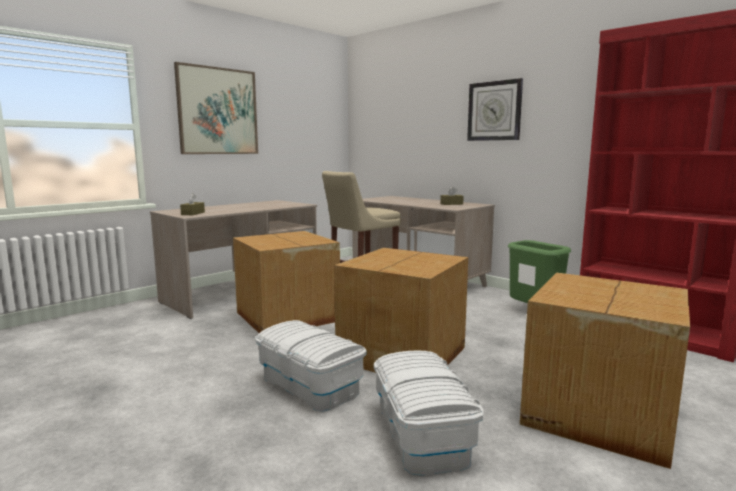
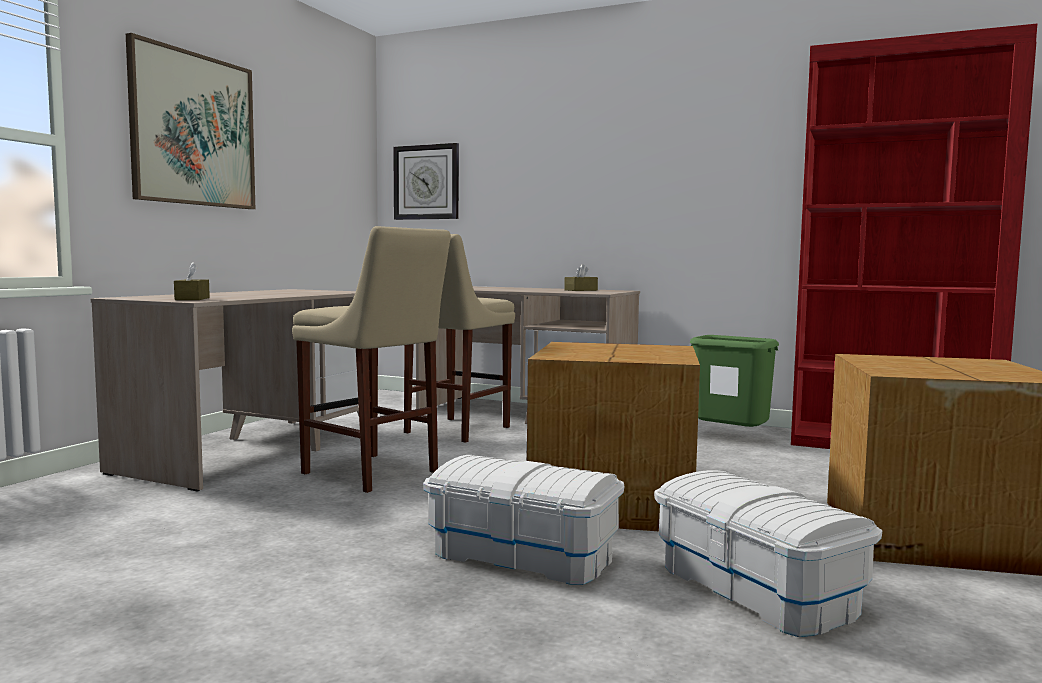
camera: 20 degrees left, 5 degrees down
(286, 317) = (374, 474): cardboard box -> beige stool
(494, 111) = (635, 155): wall clock -> wall clock (426, 182)

